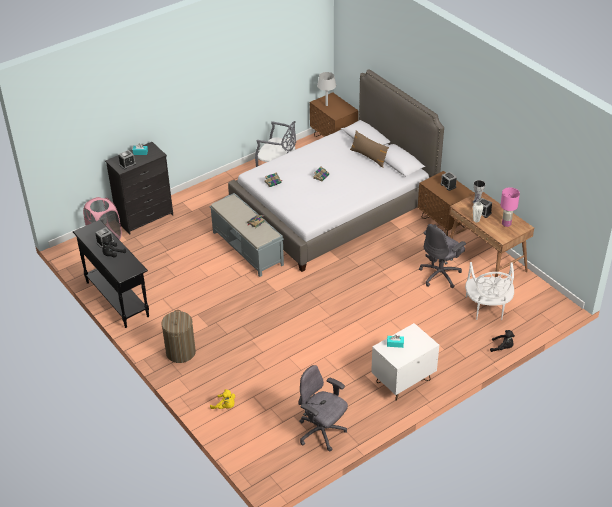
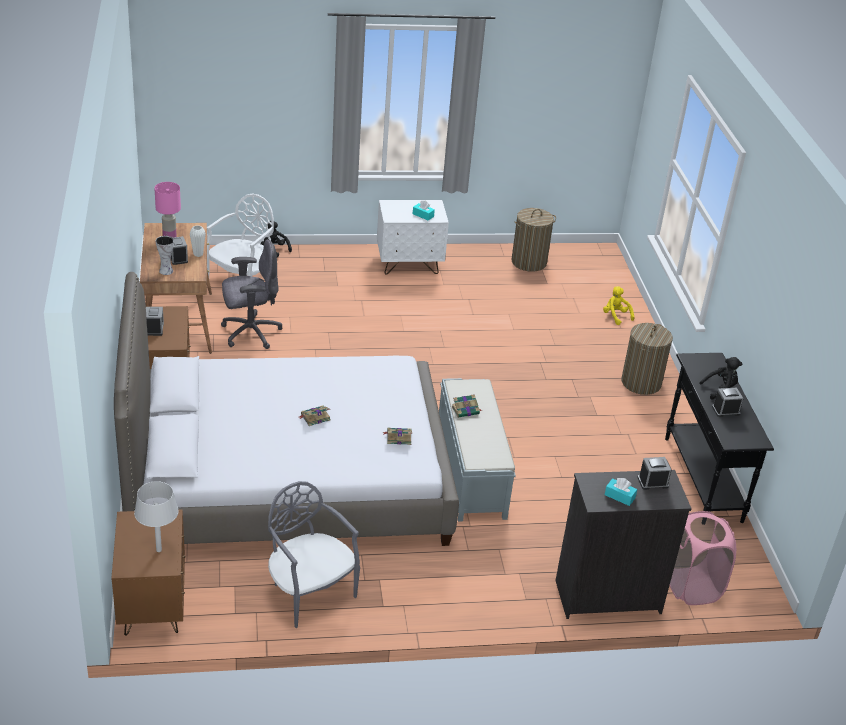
camera: 155 degrees left, 5 degrees down
(322, 433) = (528, 262): grey office chair -> laundry basket
(369, 157) = (207, 417): brown pillow -> none

